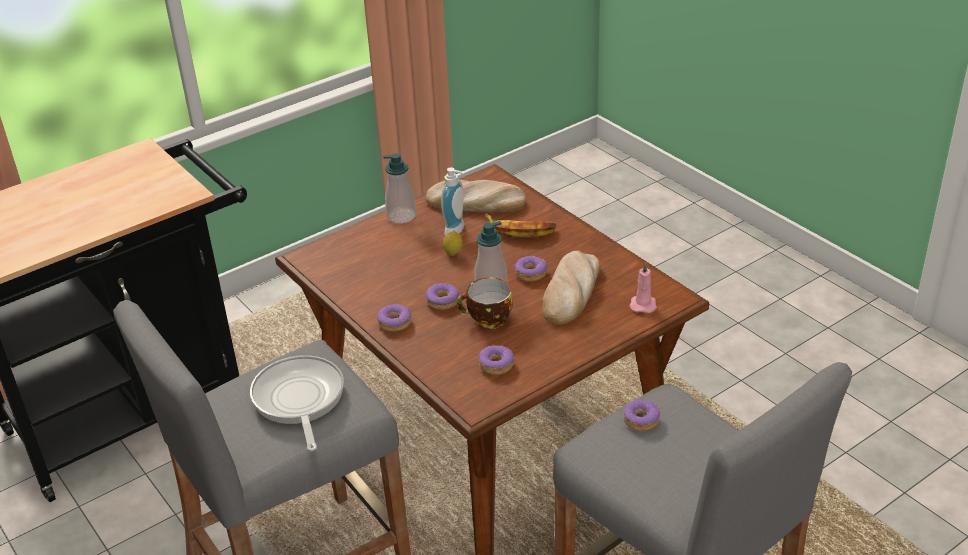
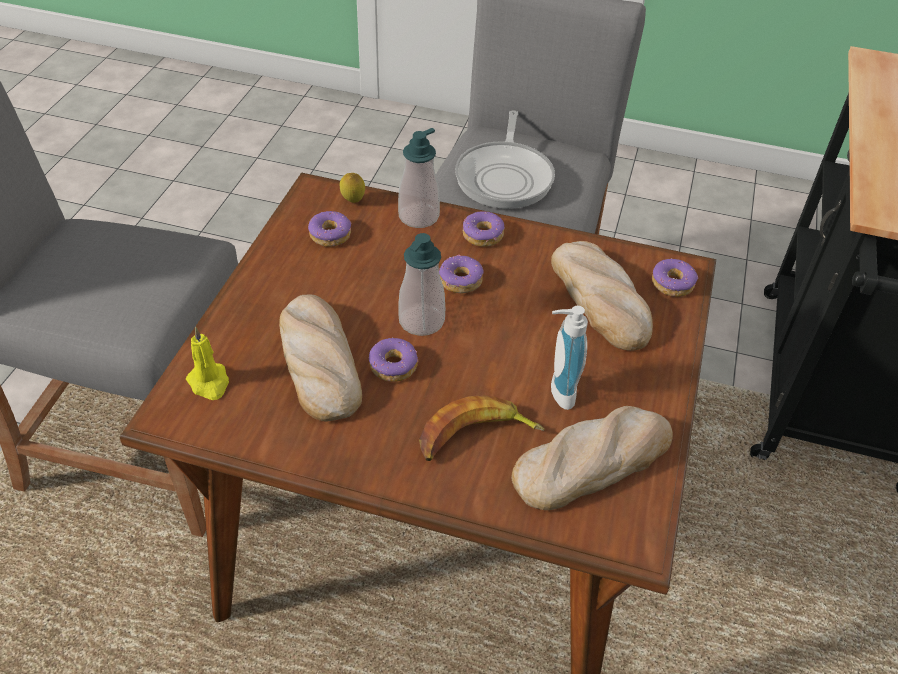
camera: 140 degrees right, 10 degrees up
(299, 400) = (505, 177): frying pan -> frying pan turned 60 degrees clockwise
(375, 260) = (601, 299): none -> bread
(401, 216) = (659, 382): soap dispenser -> soap dispenser (418, 216)
(453, 254) = (520, 351): lemon -> lemon (353, 201)
(488, 320) = (386, 279): cup -> none
(640, 420) = (154, 289): donut -> donut (673, 284)
(643, 304) = (209, 383): pink candle -> yellow candle

